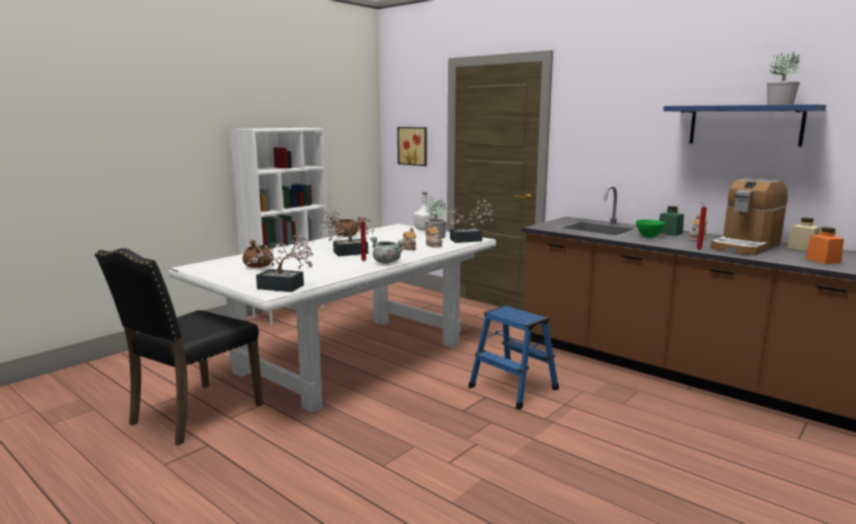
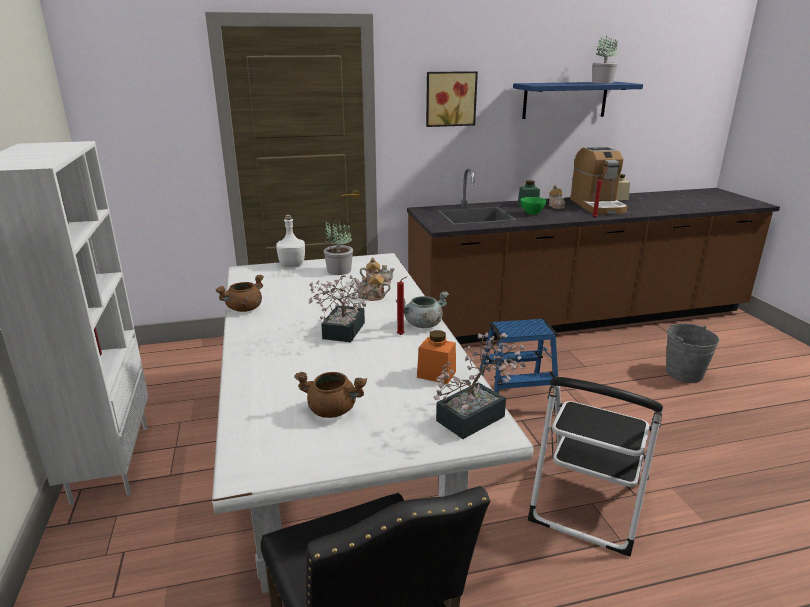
camera: 55 degrees left, 10 degrees up
(413, 146) = (153, 146): picture -> picture (450, 99)
(414, 444) = (588, 501): none -> step ladder
(469, 240) = (380, 262): potted plant -> none
(715, 457) = (684, 373): none -> grey bucket
(823, 260) = (656, 206): orange jar -> orange jar (436, 374)

